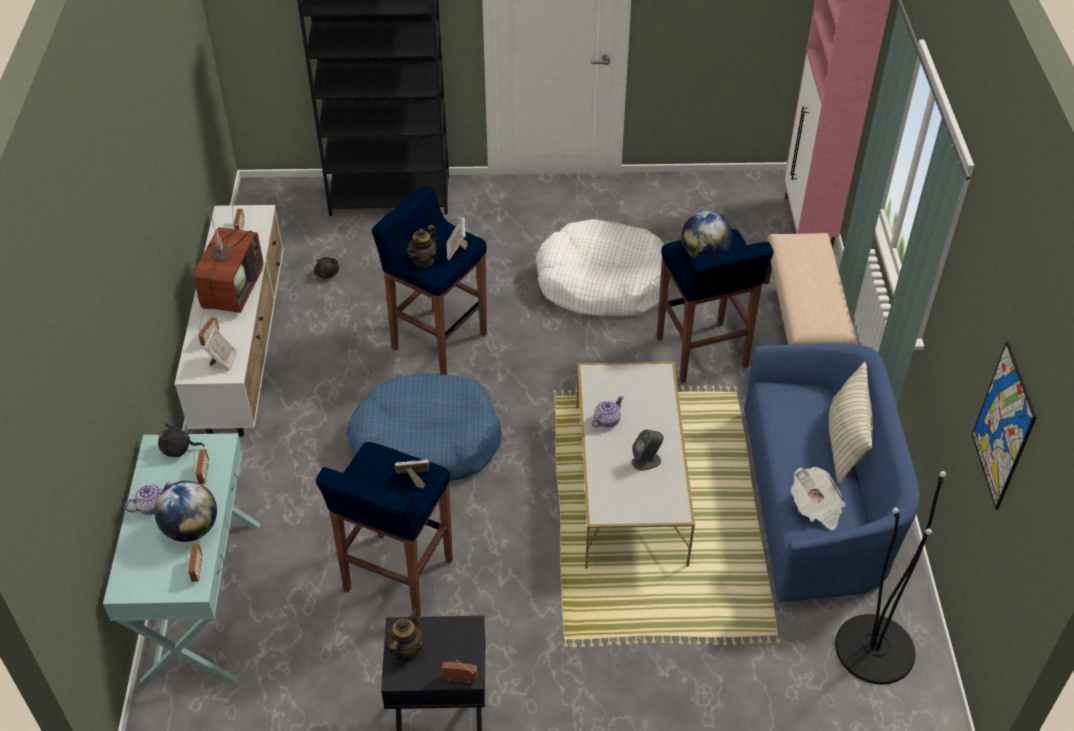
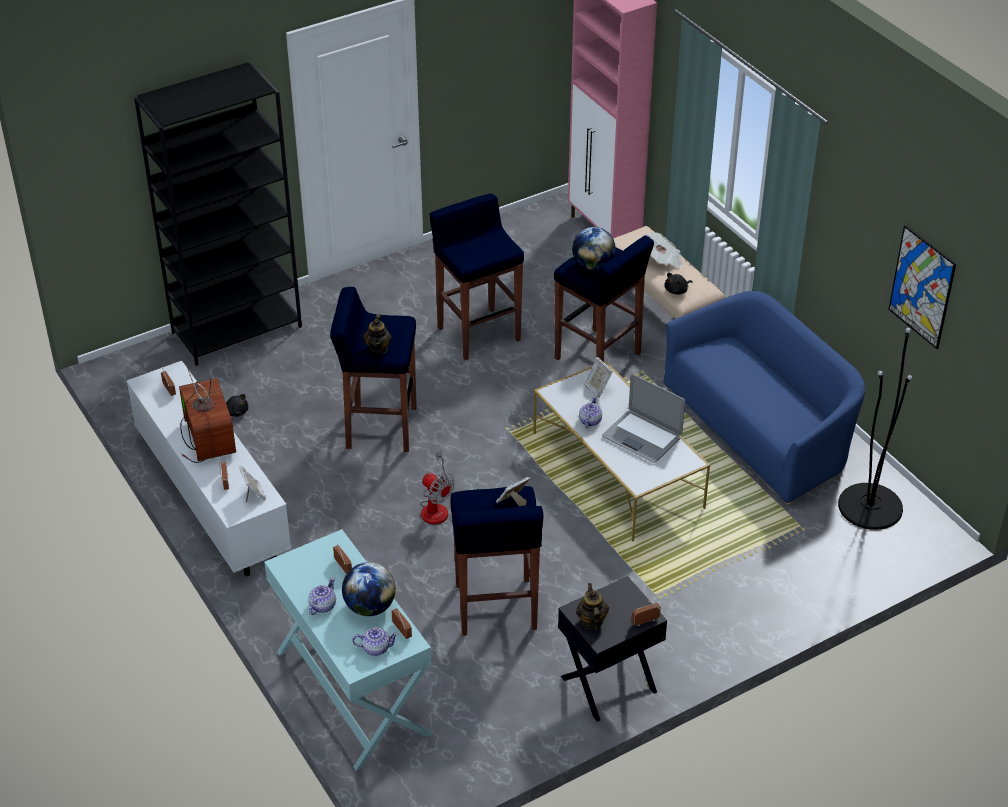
camera: 30 degrees left, 5 degrees down
(159, 576) = (375, 648): none -> teapot
(179, 449) = (305, 559): black plush toy -> black plush toy (677, 290)
(425, 443) = (436, 507): blue dog bed -> fan
(456, 251) = (398, 332): picture frame -> picture frame (597, 388)
(602, 282) = (478, 333): white dog bed -> blue stool
(646, 461) = (642, 437): grey speaker -> laptop
(816, 508) = (785, 419): newspaper -> newspaper (662, 260)
(845, 441) = (771, 367): pillow -> none

